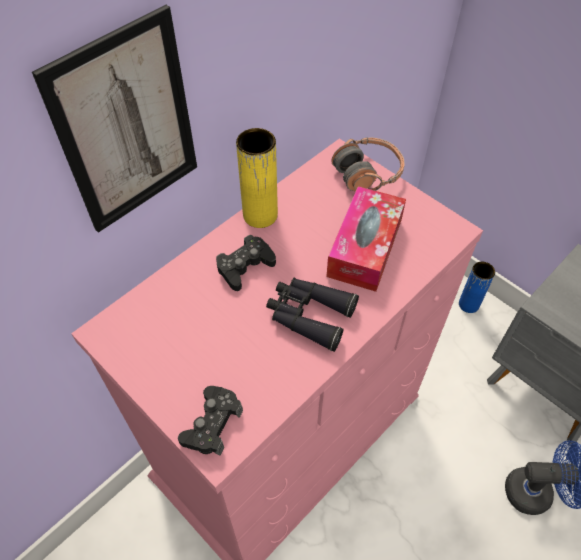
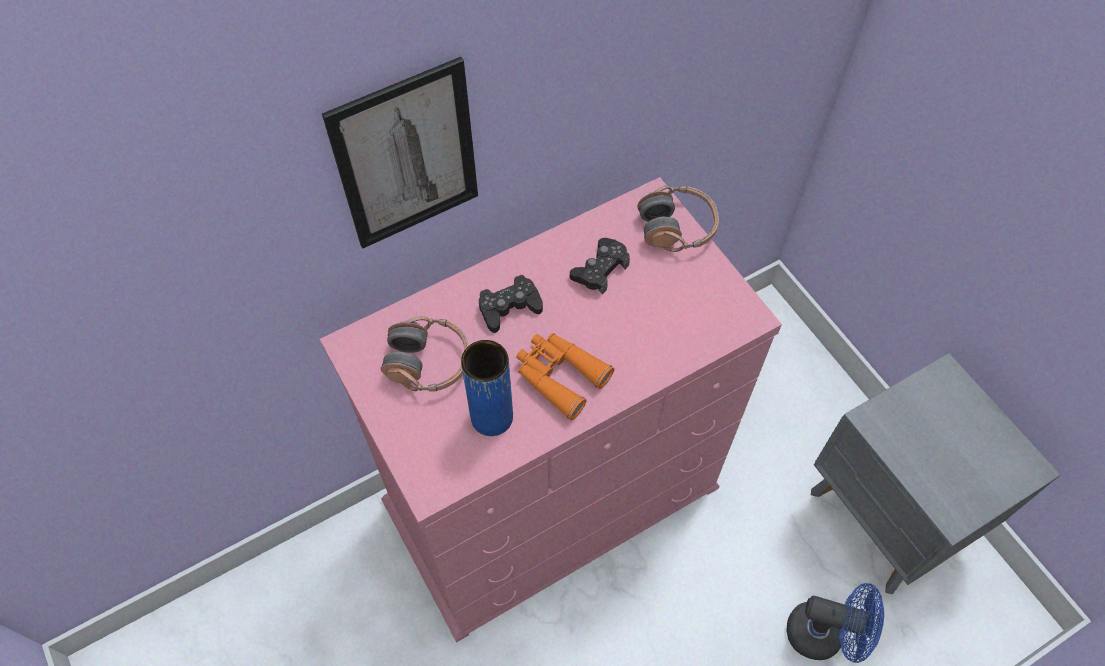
camera: 15 degrees right, 5 degrees up
(183, 331) = (428, 362): none -> headphones
(212, 424) = (431, 462): black game controller -> black game controller (600, 270)
(260, 215) = (542, 252): yellow vase -> none
(309, 315) = (559, 376): black binoculars -> orange binoculars
(365, 247) = (643, 315): tissue box -> none
(468, 304) = (821, 390): blue vase -> blue vase (492, 417)

